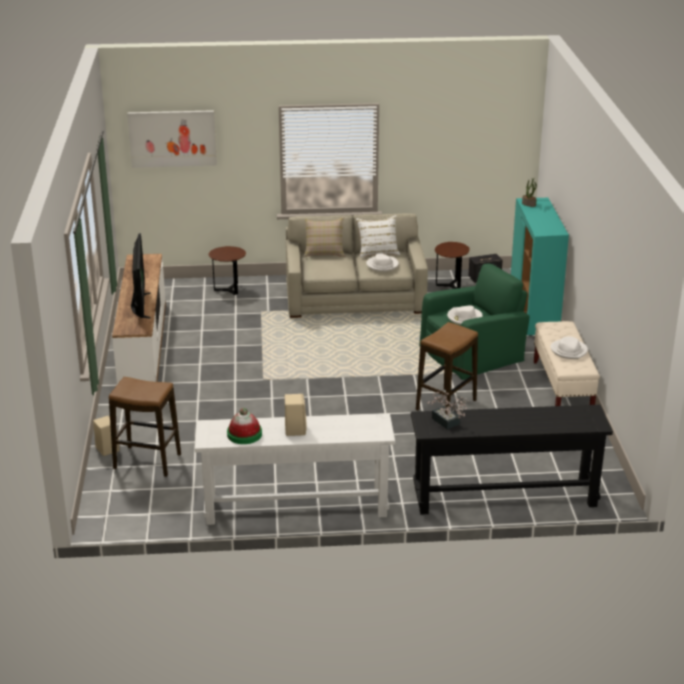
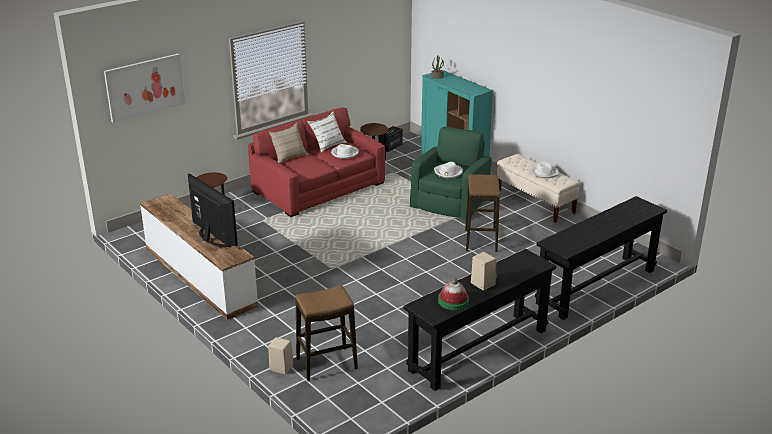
camera: 35 degrees left, 0 degrees up
(296, 506) = (478, 350): white console table -> black console table
(355, 297) = (318, 187): beige sofa -> red sofa
(447, 423) = (570, 241): potted plant -> none

